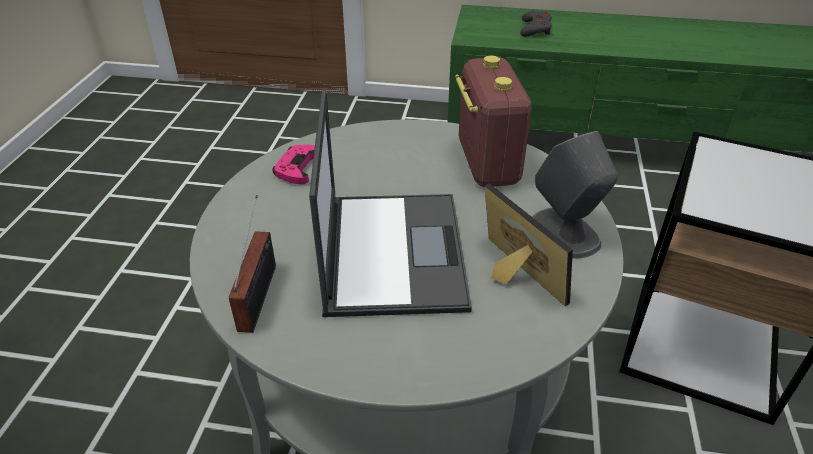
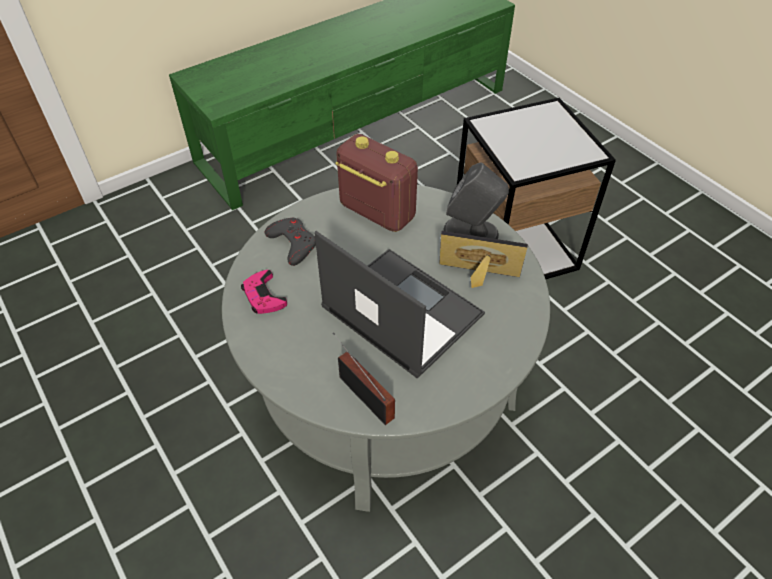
camera: 45 degrees left, 10 degrees up
(535, 29) = (256, 73): grey game controller -> grey game controller (293, 243)

